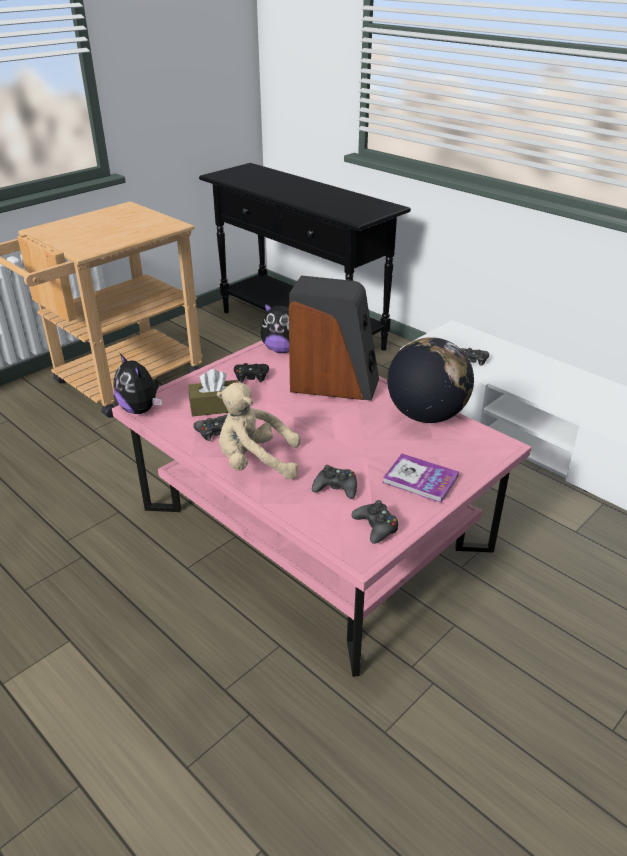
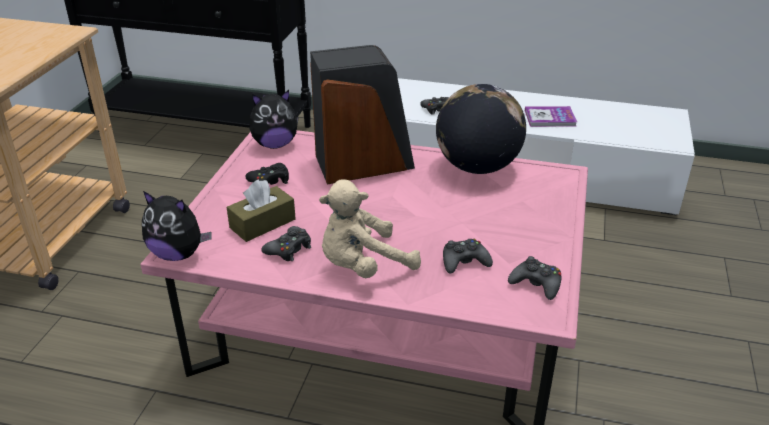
camera: 30 degrees left, 0 degrees up
(420, 479) = (530, 227): book -> book (550, 118)

